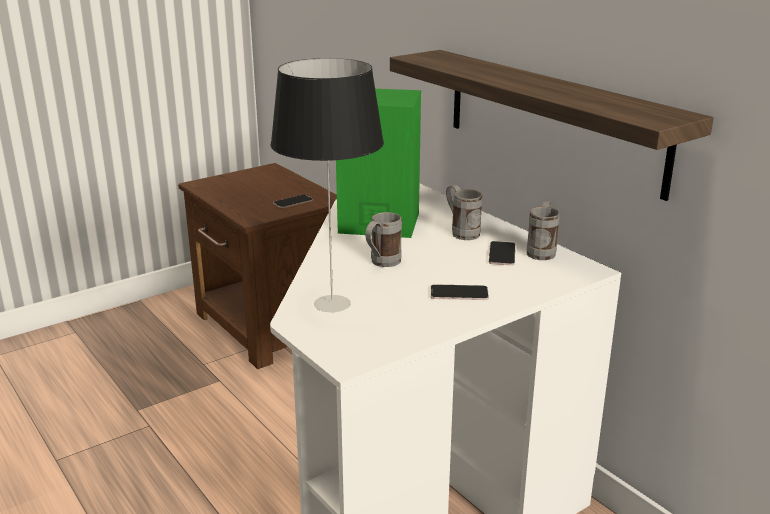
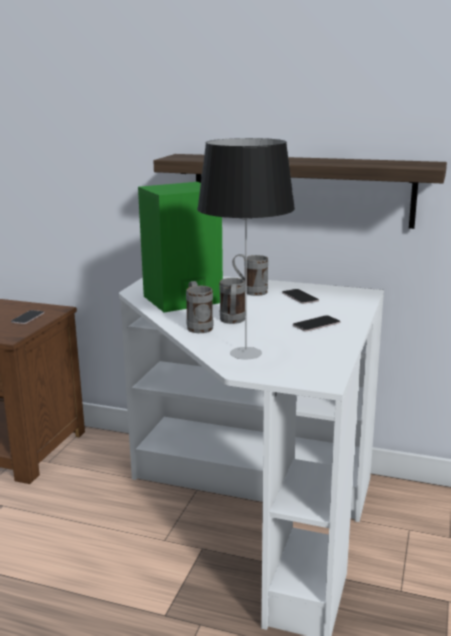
camera: 35 degrees left, 5 degrees down
(542, 251) = (320, 289): grey mug -> grey mug (198, 326)

